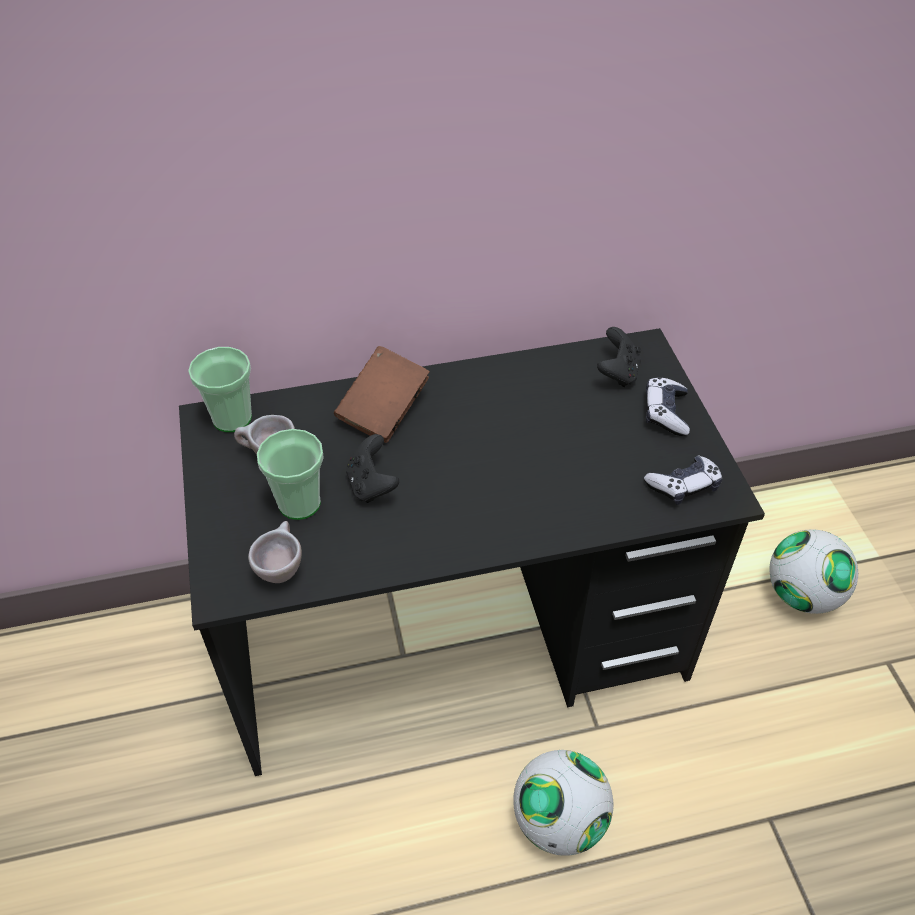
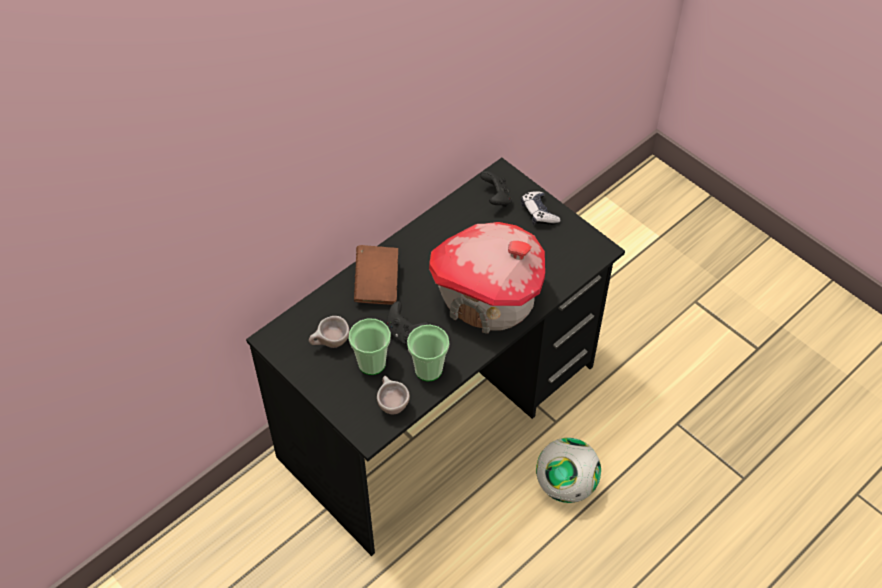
camera: 30 degrees left, 5 degrees up
(232, 418) = (288, 331): cup -> cup (428, 369)
(515, 492) = (488, 299): none -> toy house
(683, 486) = (575, 254): game controller -> none
(801, 594) = (627, 282): football -> none

